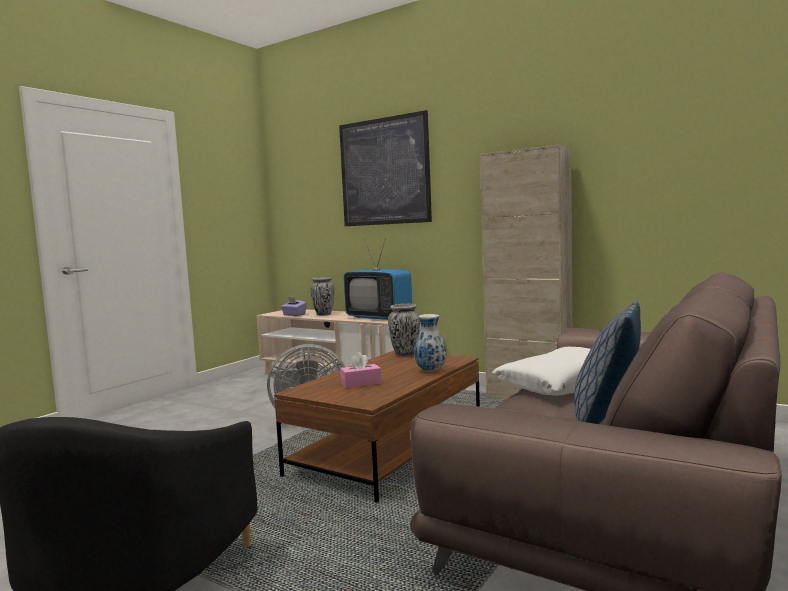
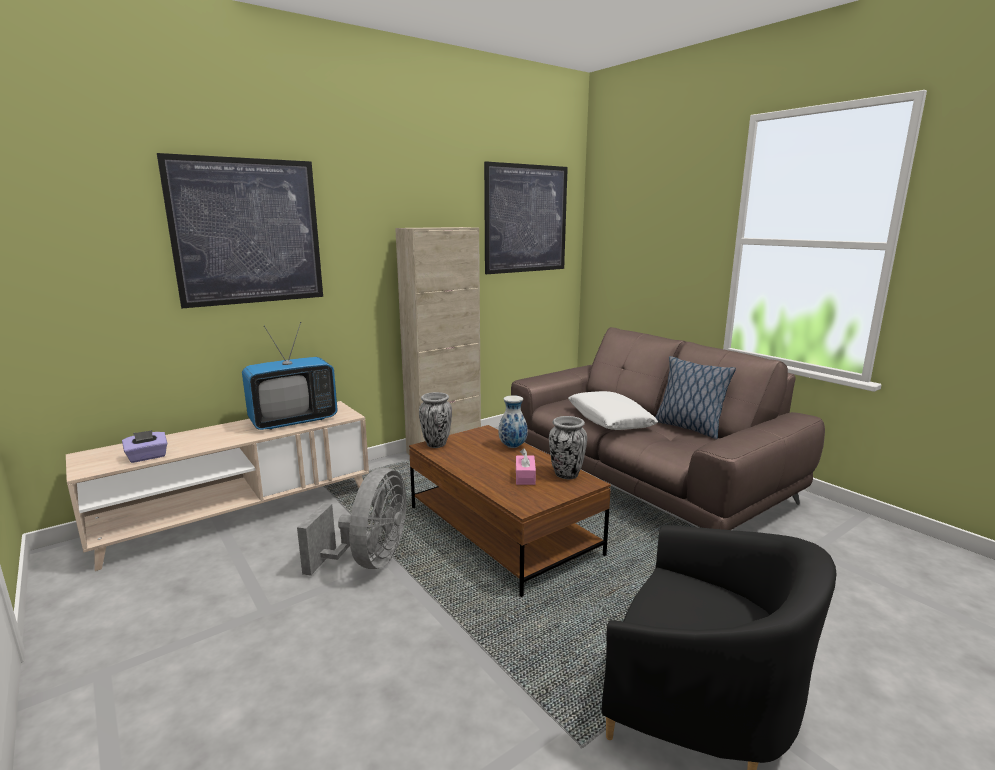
camera: 70 degrees left, 10 degrees up
(323, 314) = (194, 441): vase -> vase (566, 475)
(684, 126) = (526, 219): none -> picture

